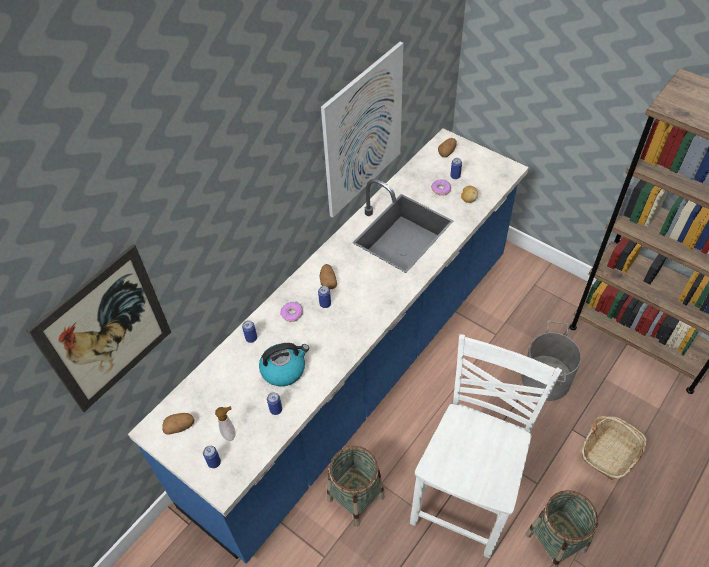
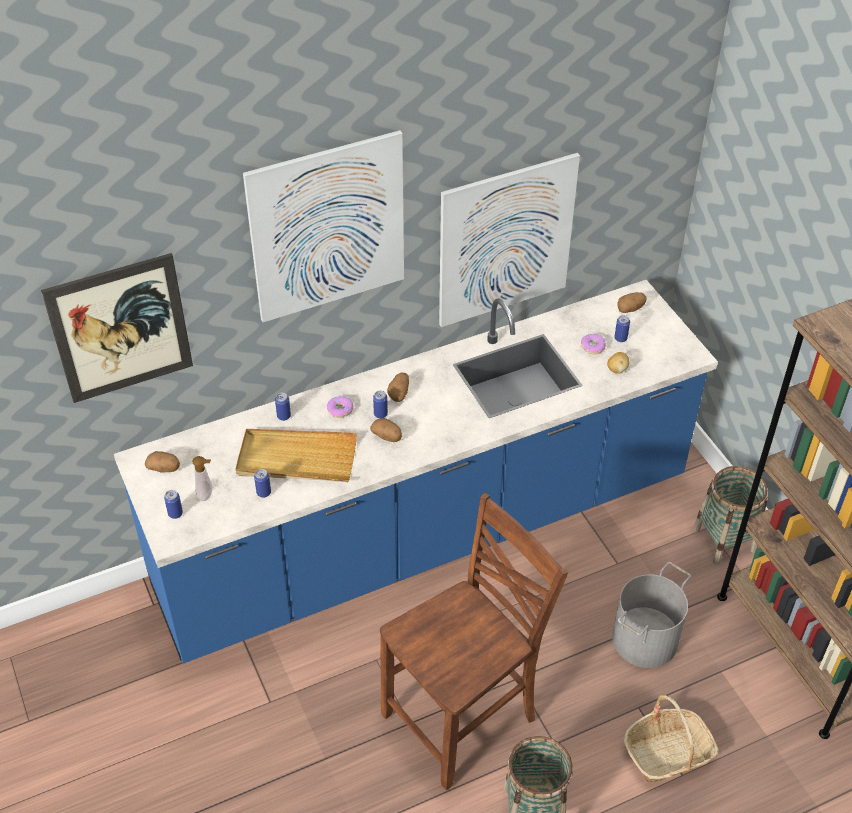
camera: 25 degrees right, 5 degrees down
(248, 169) = (328, 228): none -> picture
(284, 369) = (296, 459): kettle -> beige tray
(342, 319) = (387, 436): none -> potato
(355, 498) = (339, 661): basket -> basket (724, 540)
(467, 497) = (463, 718): white chair -> brown chair

